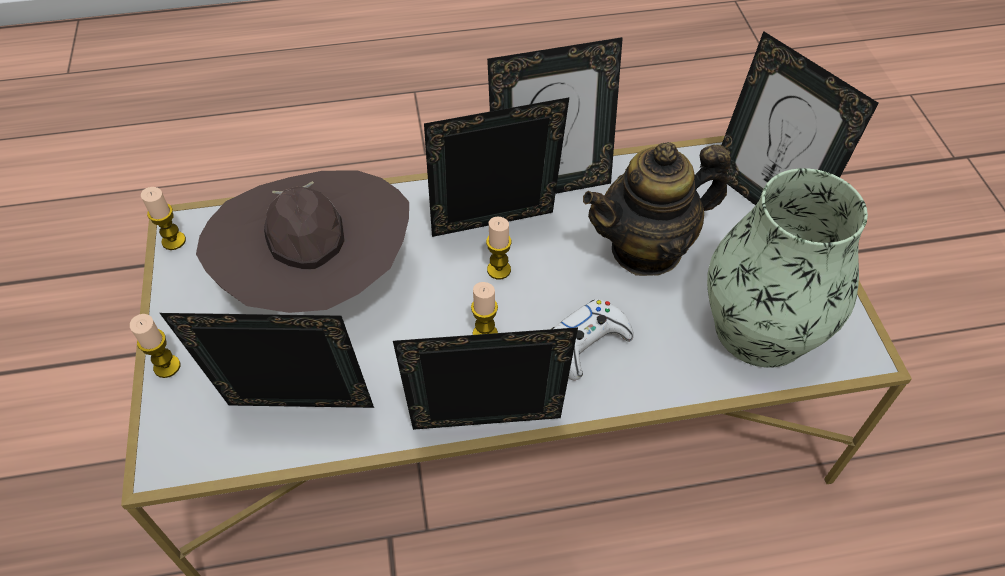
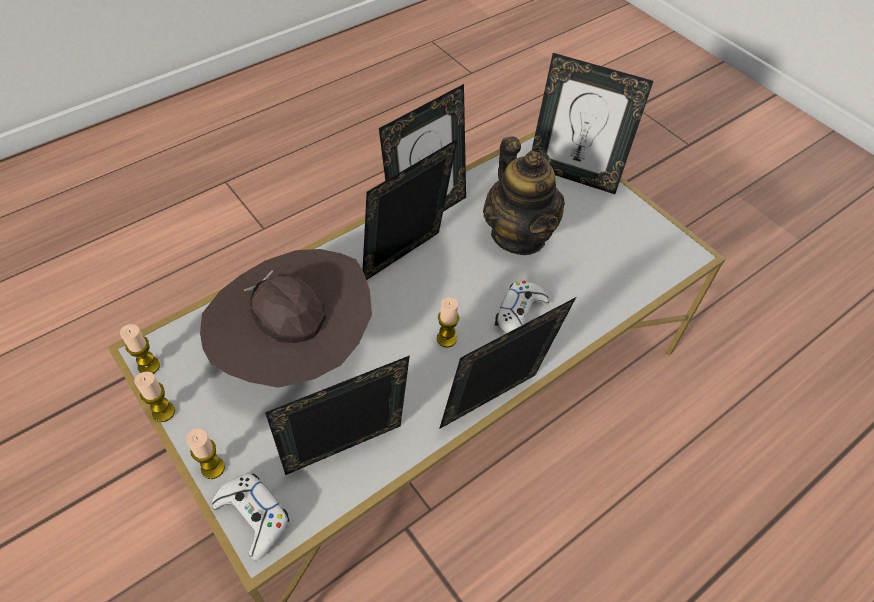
camera: 30 degrees left, 0 degrees up
(172, 433) = (253, 517): none -> white game controller
(499, 270) = (427, 288): candle -> candle (163, 412)
(647, 249) = (518, 235): teapot -> teapot turned 60 degrees counterclockwise
(760, 329) = (622, 262): vase -> none

